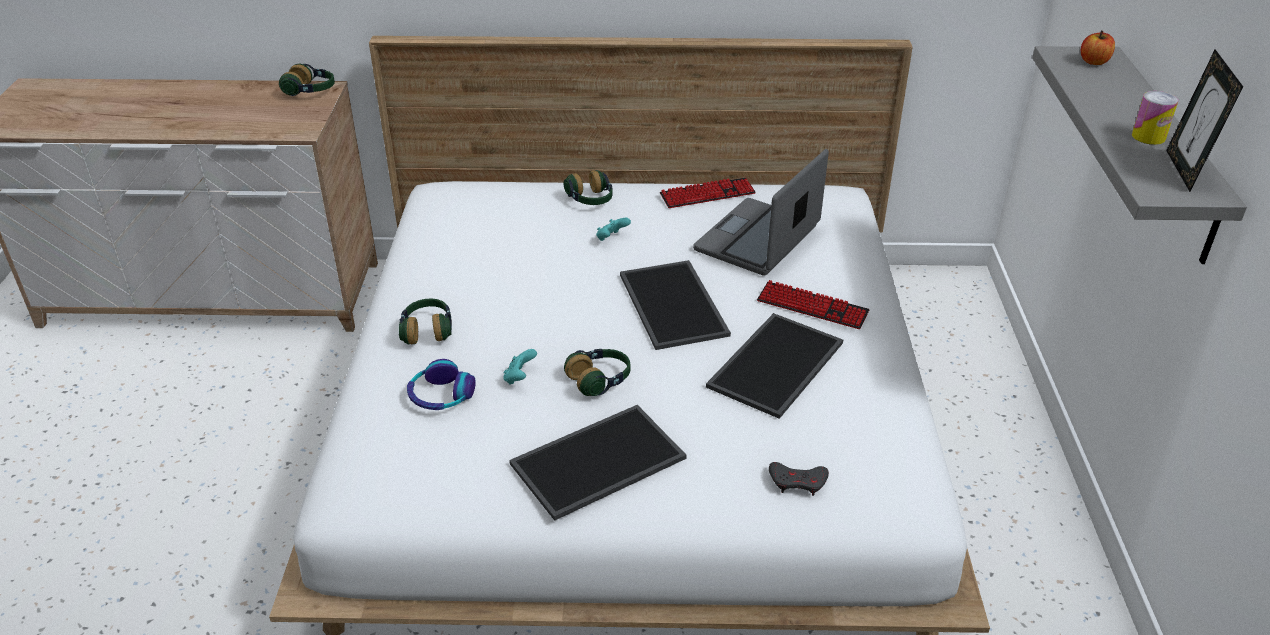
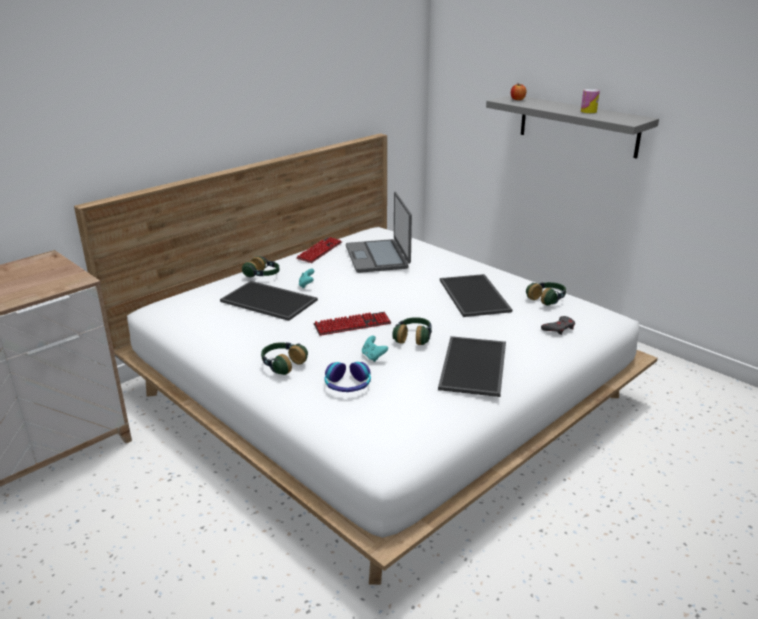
camera: 45 degrees left, 10 degrees down
(311, 91) = (38, 262): headphones -> headphones (547, 299)
(675, 305) = (390, 295): tray -> tray (270, 300)
(812, 307) = (448, 270): keyboard -> keyboard (352, 325)
(1185, 171) = (621, 116): picture frame -> none

